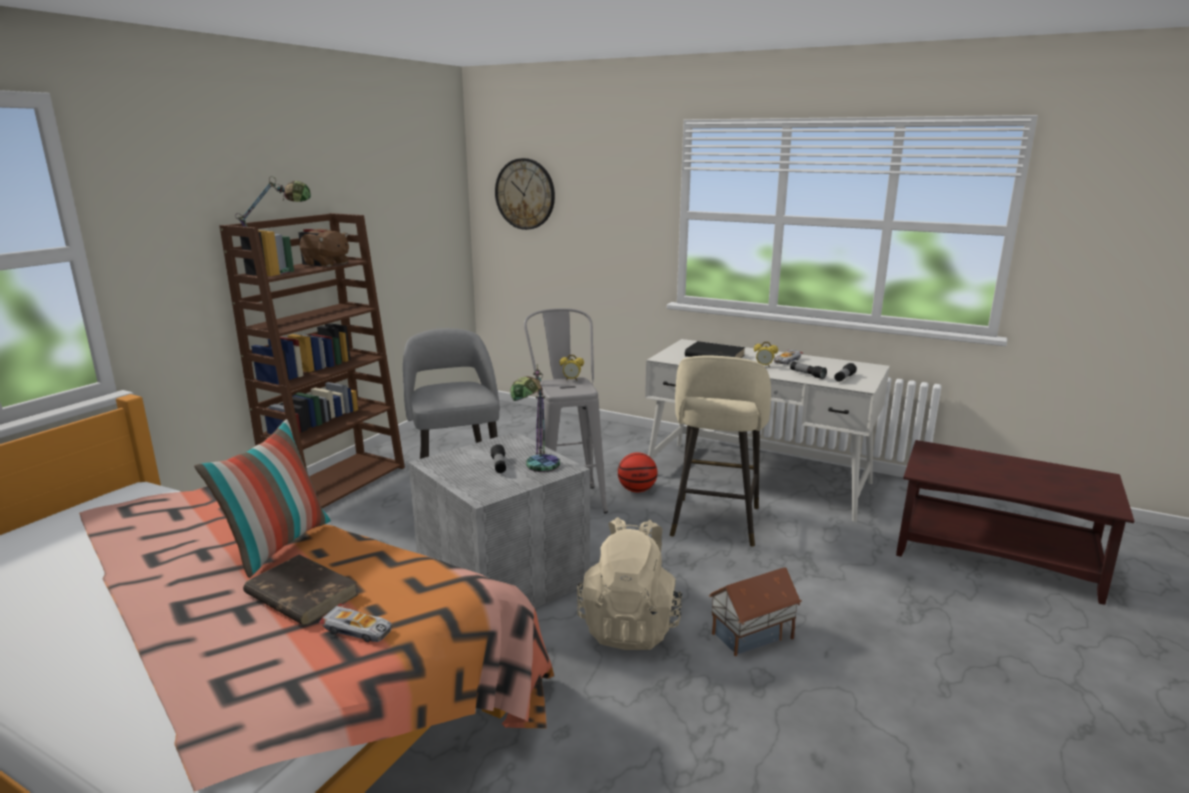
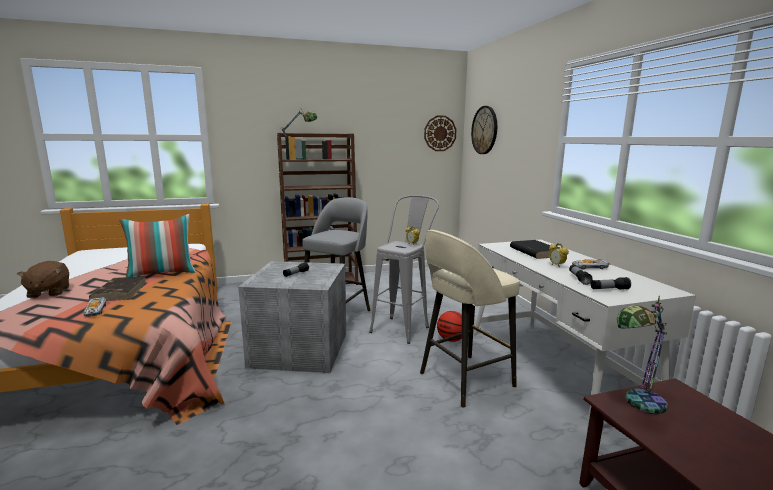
camera: 45 degrees right, 5 degrees down
(327, 264) = (330, 159): brown plush toy -> brown plush toy (48, 292)
(444, 198) = (440, 133): none -> wall clock
(537, 469) = (306, 281): table lamp -> table lamp (637, 405)
(630, 625) = (303, 405): beige backpack -> none
(753, 636) = (350, 458): toy house -> none

